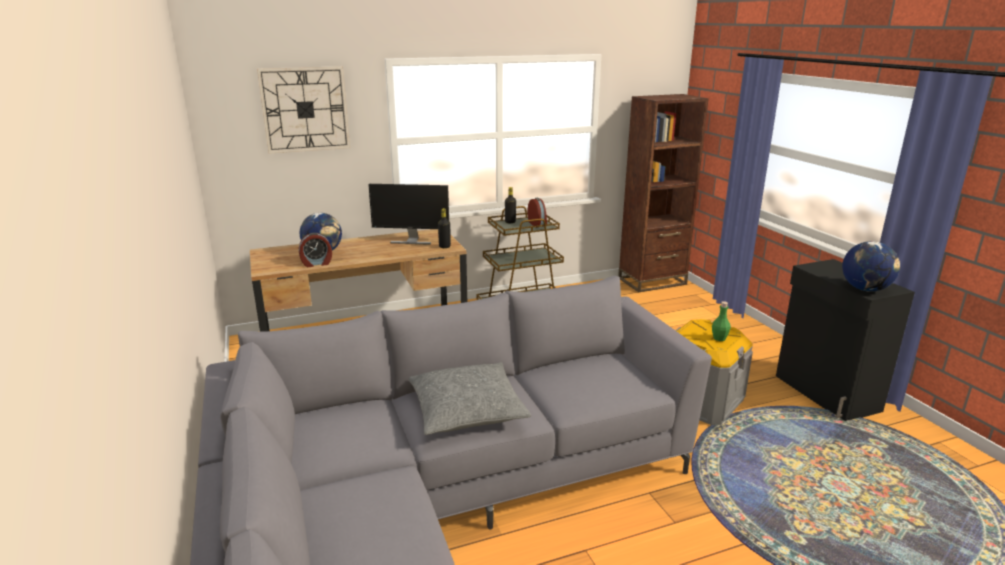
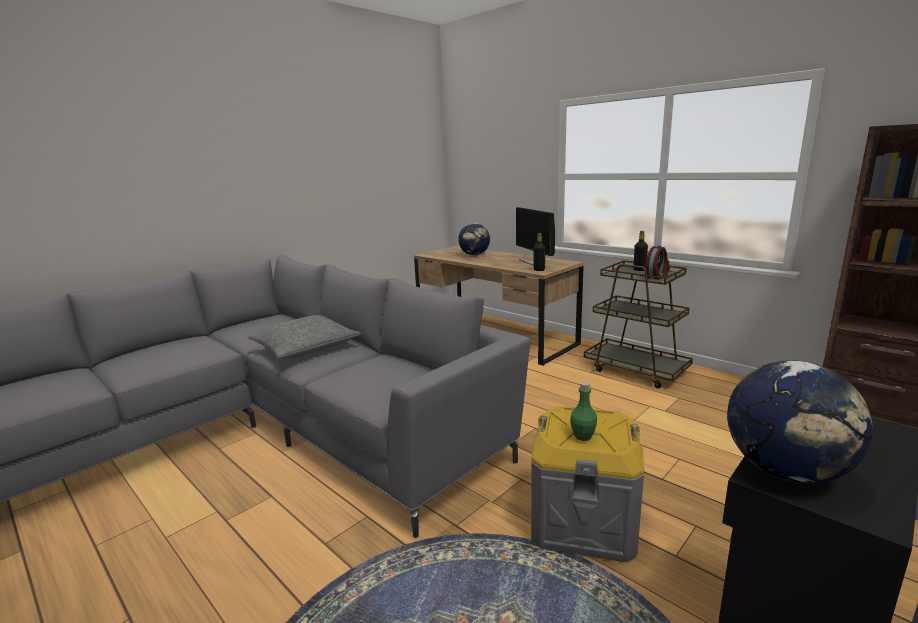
camera: 65 degrees right, 5 degrees down
(305, 109) = (503, 146): wall clock -> none
(316, 263) = (452, 258): alarm clock -> none

